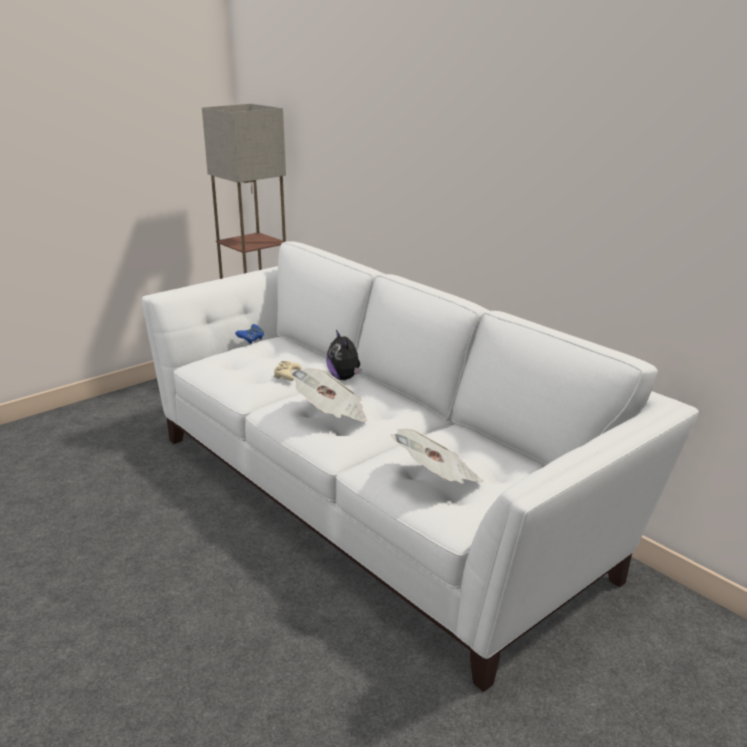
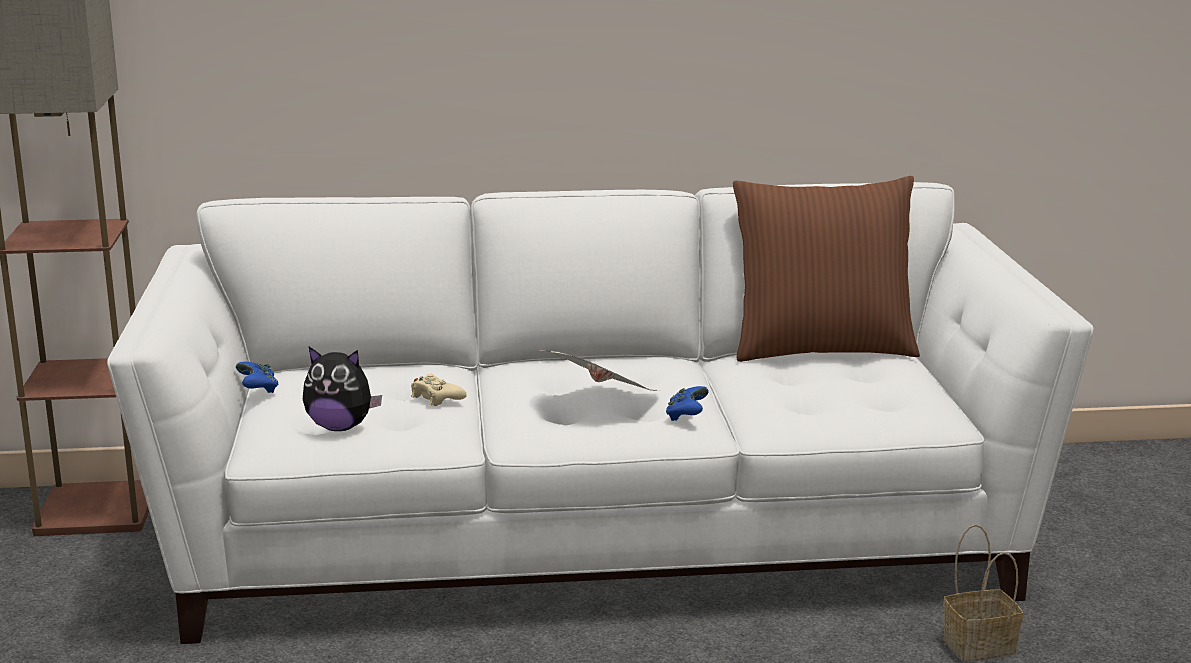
camera: 55 degrees left, 5 degrees down
(343, 440) = (686, 416): none -> blue game controller
(345, 378) = (503, 371): plush toy -> plush toy (340, 427)
(398, 689) = (980, 645): none -> basket
(437, 478) = (846, 395): newspaper -> none
(510, 448) = (821, 349): none -> brown pillow

